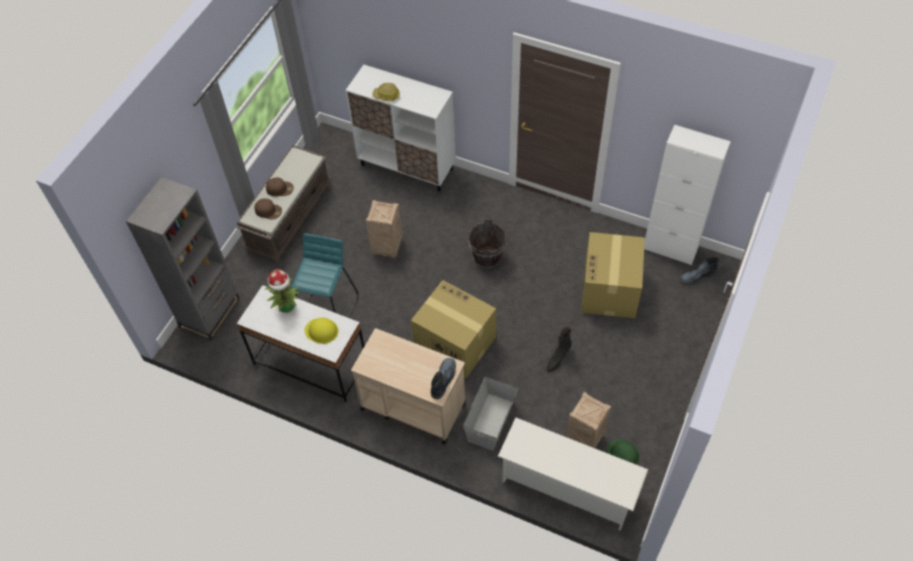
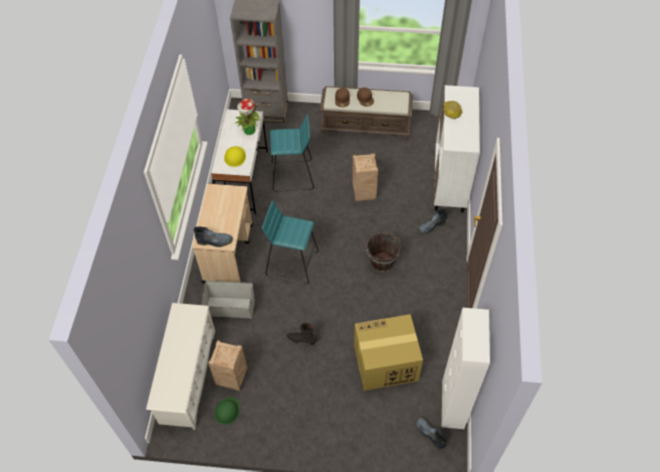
camera: 70 degrees right, 0 degrees up
(454, 343) = (292, 263): cardboard box -> turquoise stool
(459, 201) = (431, 226): none -> boot

